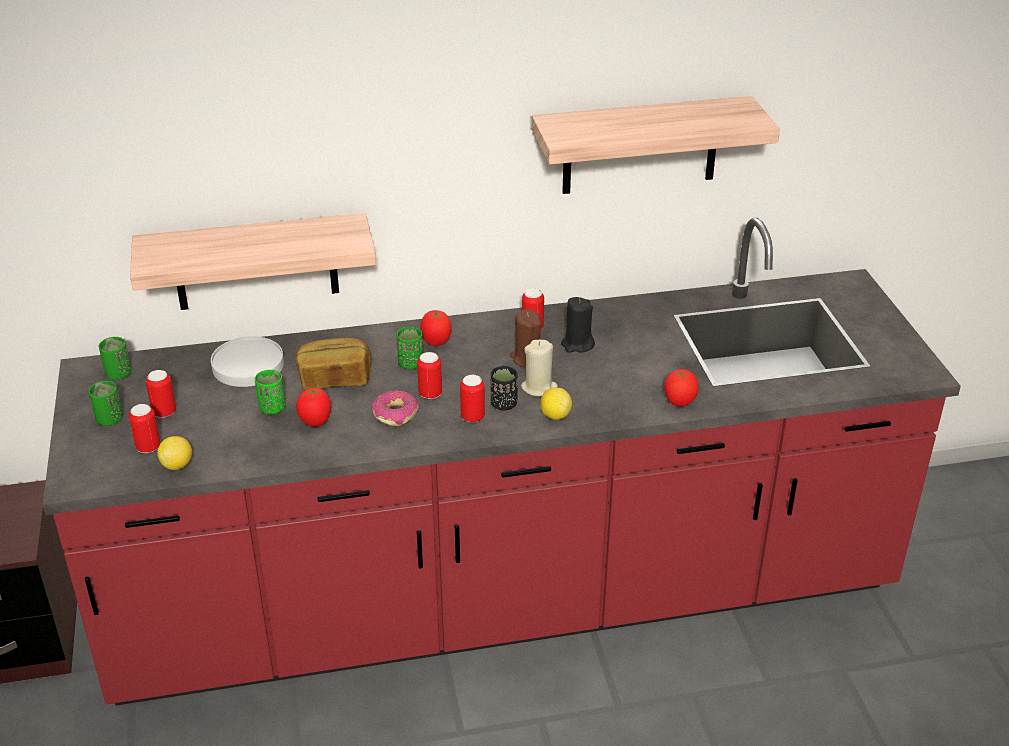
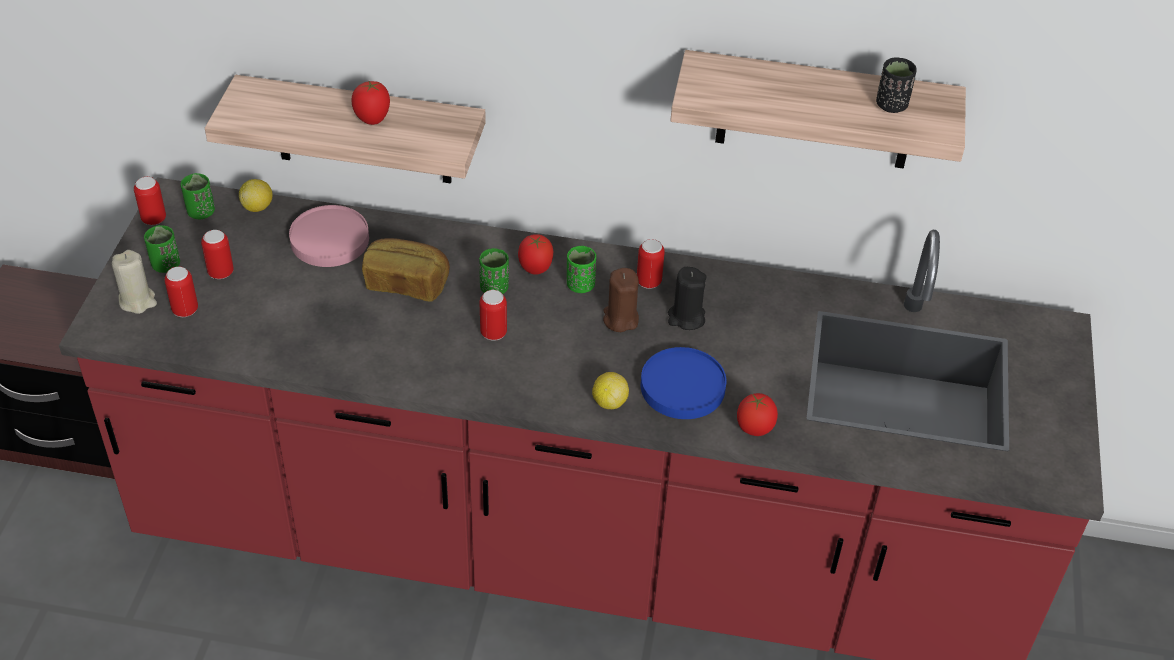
camera: 20 degrees right, 10 degrees up
(177, 465) = (201, 340): lemon -> lemon (258, 207)
(248, 365) = (330, 240): white plate -> pink plate
(272, 408) = (326, 300): green cup -> green cup (580, 285)
(316, 422) = (359, 332): tomato -> tomato (372, 120)
(396, 414) = (444, 347): donut -> none
(472, 417) = (521, 376): can -> can (154, 219)
(504, 404) = (563, 370): black cup -> black cup (891, 105)
(539, 387) = (612, 361): beige candle -> beige candle (137, 300)
(605, 390) = (683, 386): none -> blue plate

